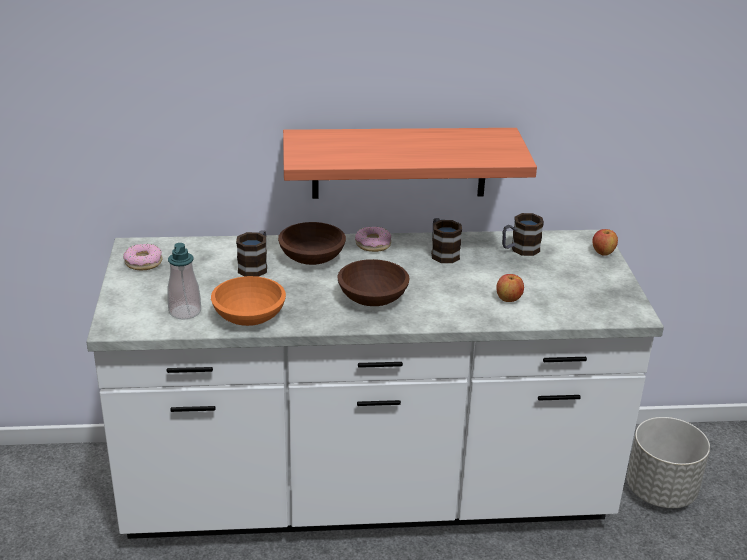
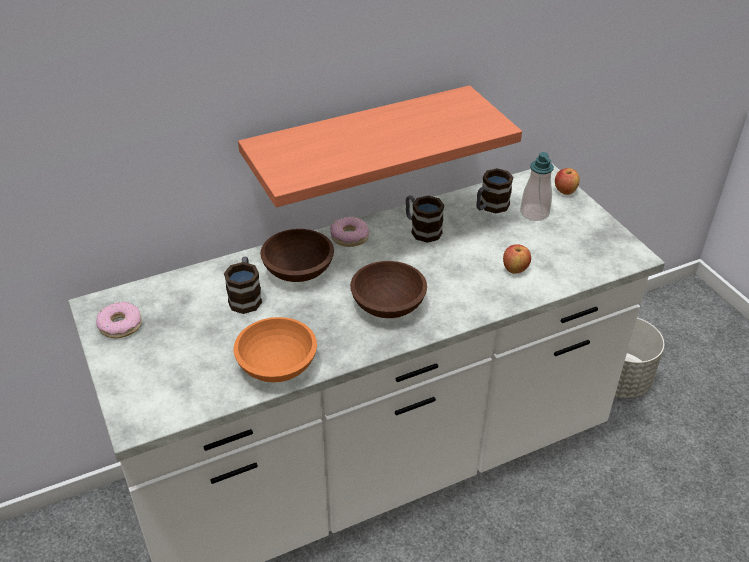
camera: 20 degrees left, 10 degrees up
(185, 311) = (204, 378): soap dispenser -> soap dispenser (534, 213)

